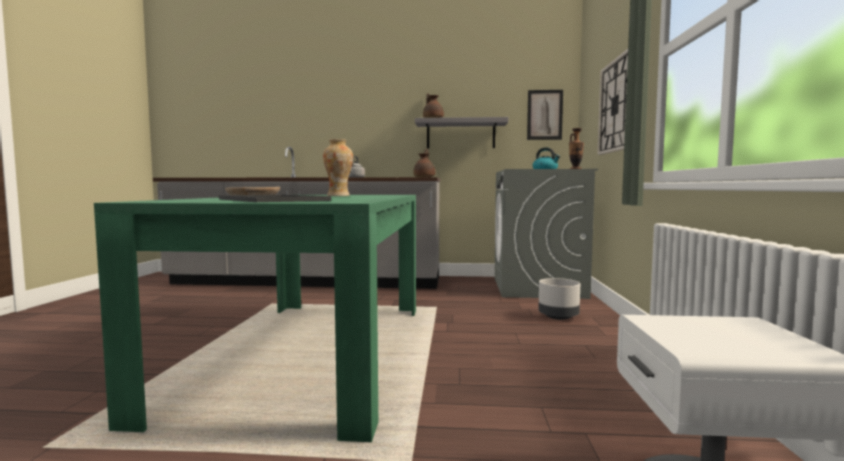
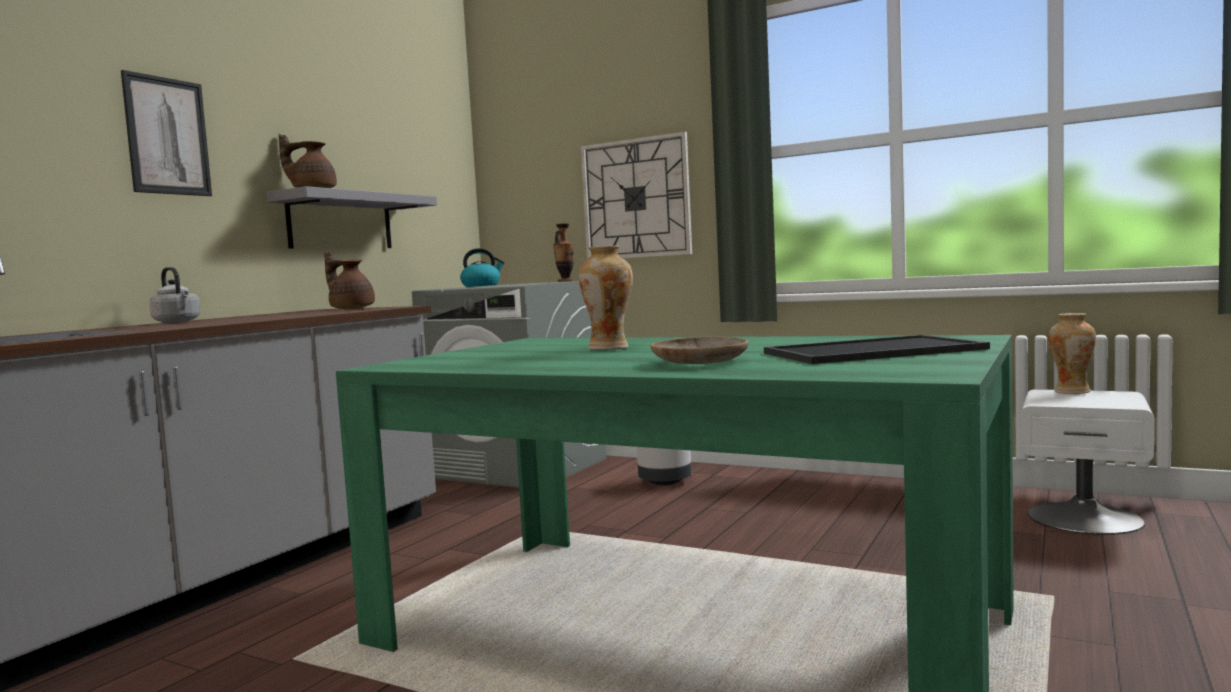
camera: 65 degrees left, 0 degrees up
(544, 115) = (444, 194): picture -> picture (167, 136)
(764, 329) = (1072, 392): none -> vase

